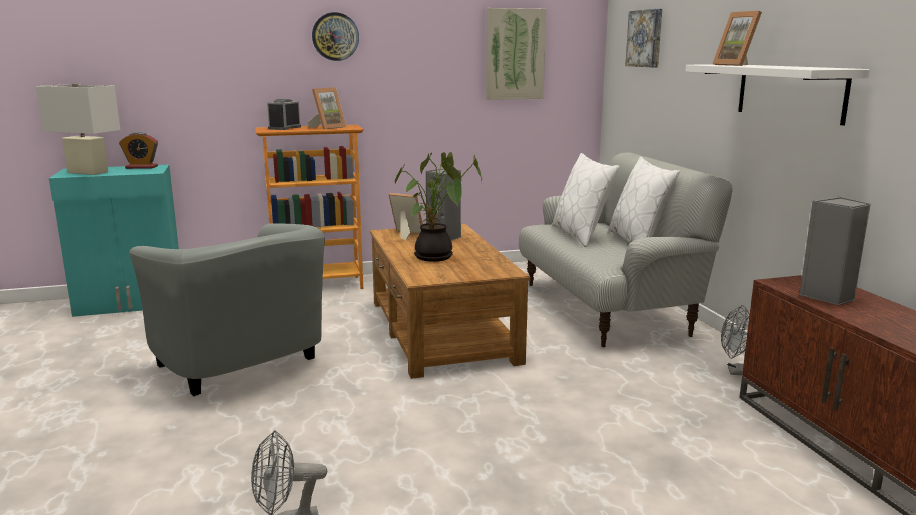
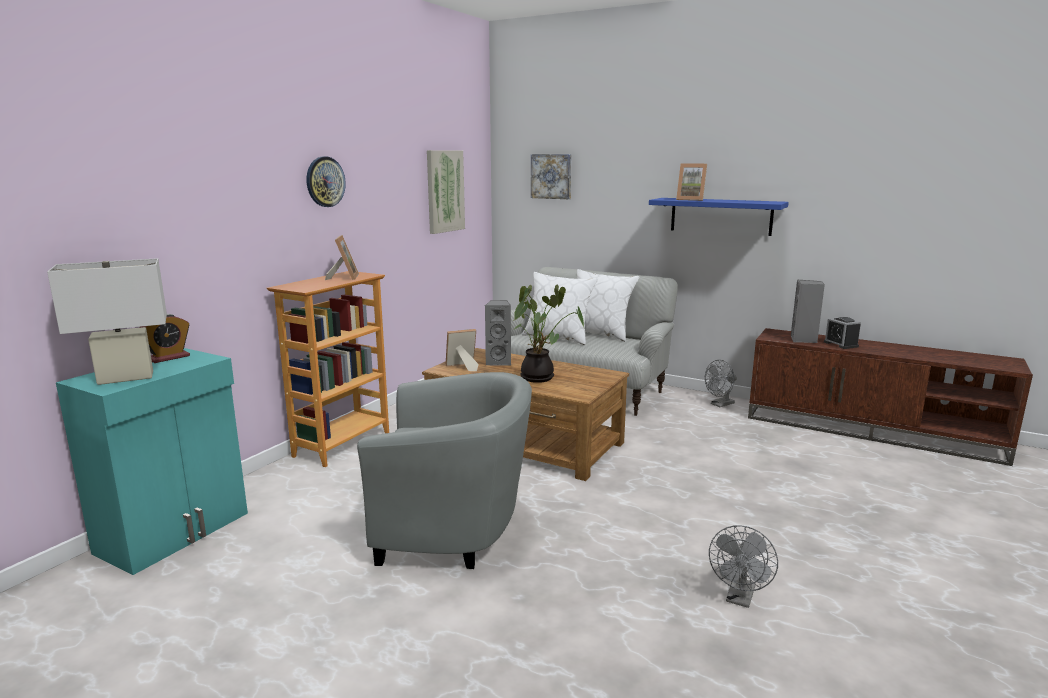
camera: 45 degrees left, 0 degrees up
(284, 128) = (305, 284): alarm clock -> alarm clock (840, 344)
(790, 92) = (720, 216): white shelf -> blue shelf

